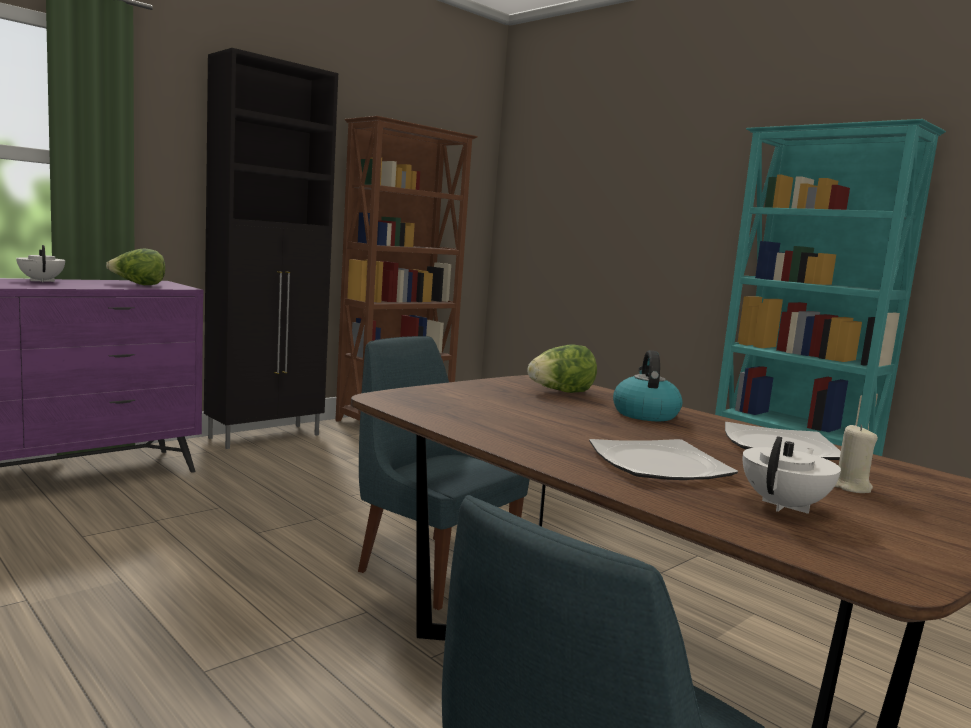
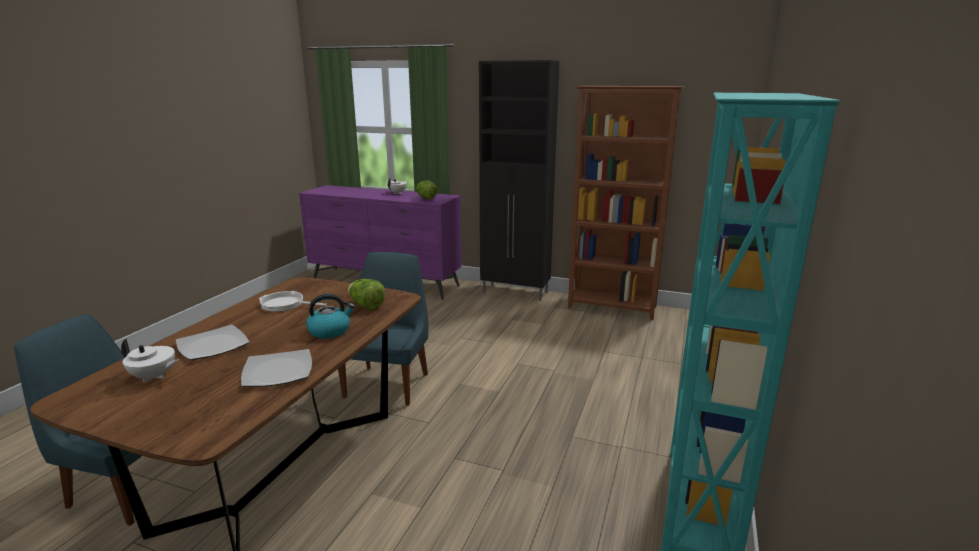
camera: 65 degrees right, 10 degrees up
(499, 416) = (285, 304): none -> frying pan
(850, 487) = (195, 393): beige candle -> none

